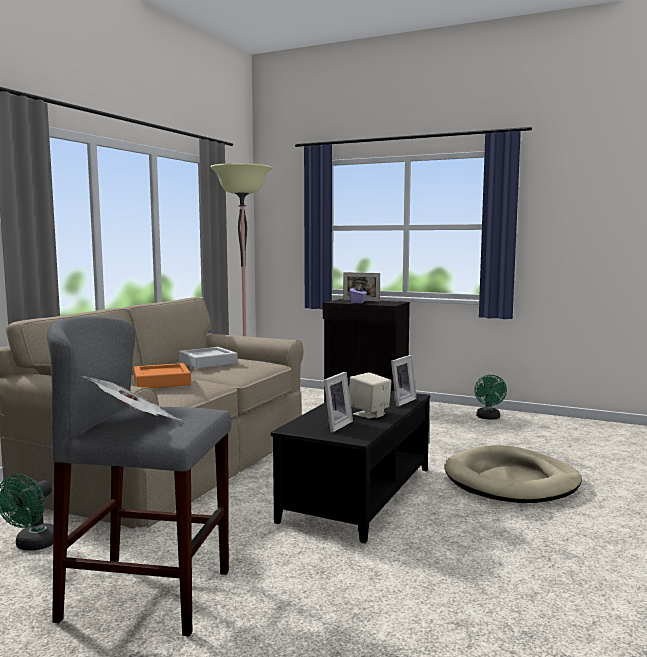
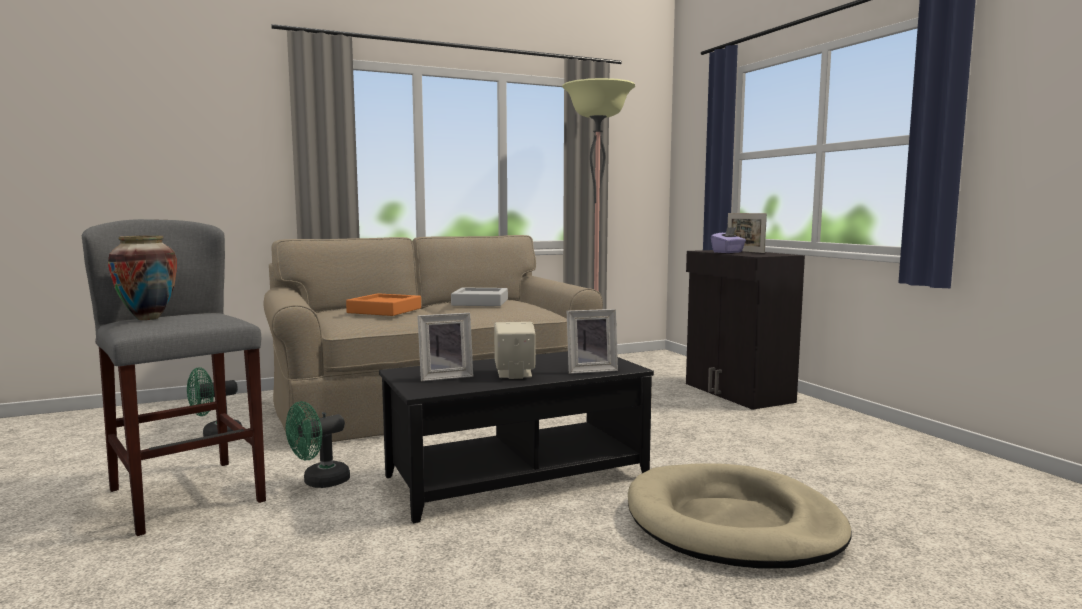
camera: 40 degrees right, 0 degrees up
(134, 422) = (147, 318): newspaper -> vase
(488, 418) = (885, 442): green fan -> green fan (319, 482)

